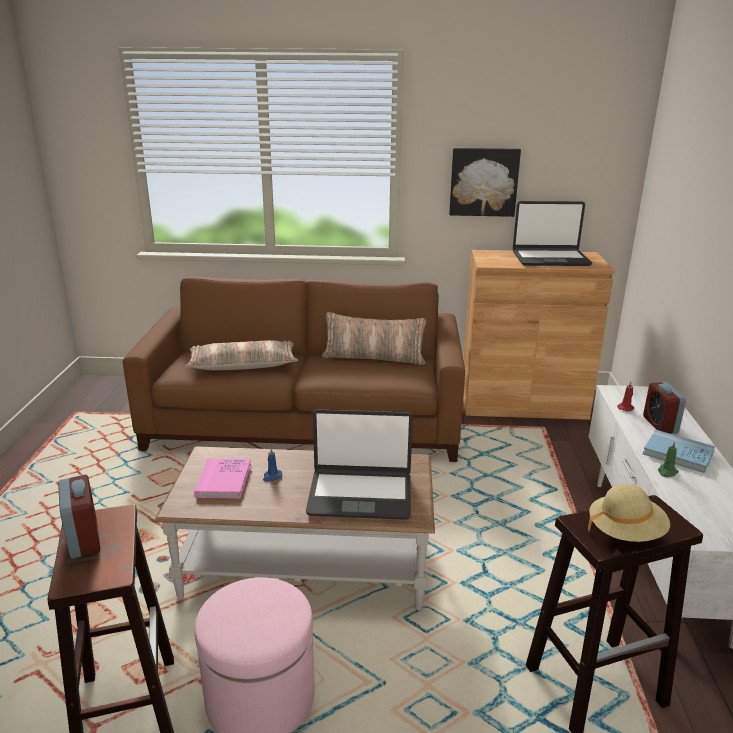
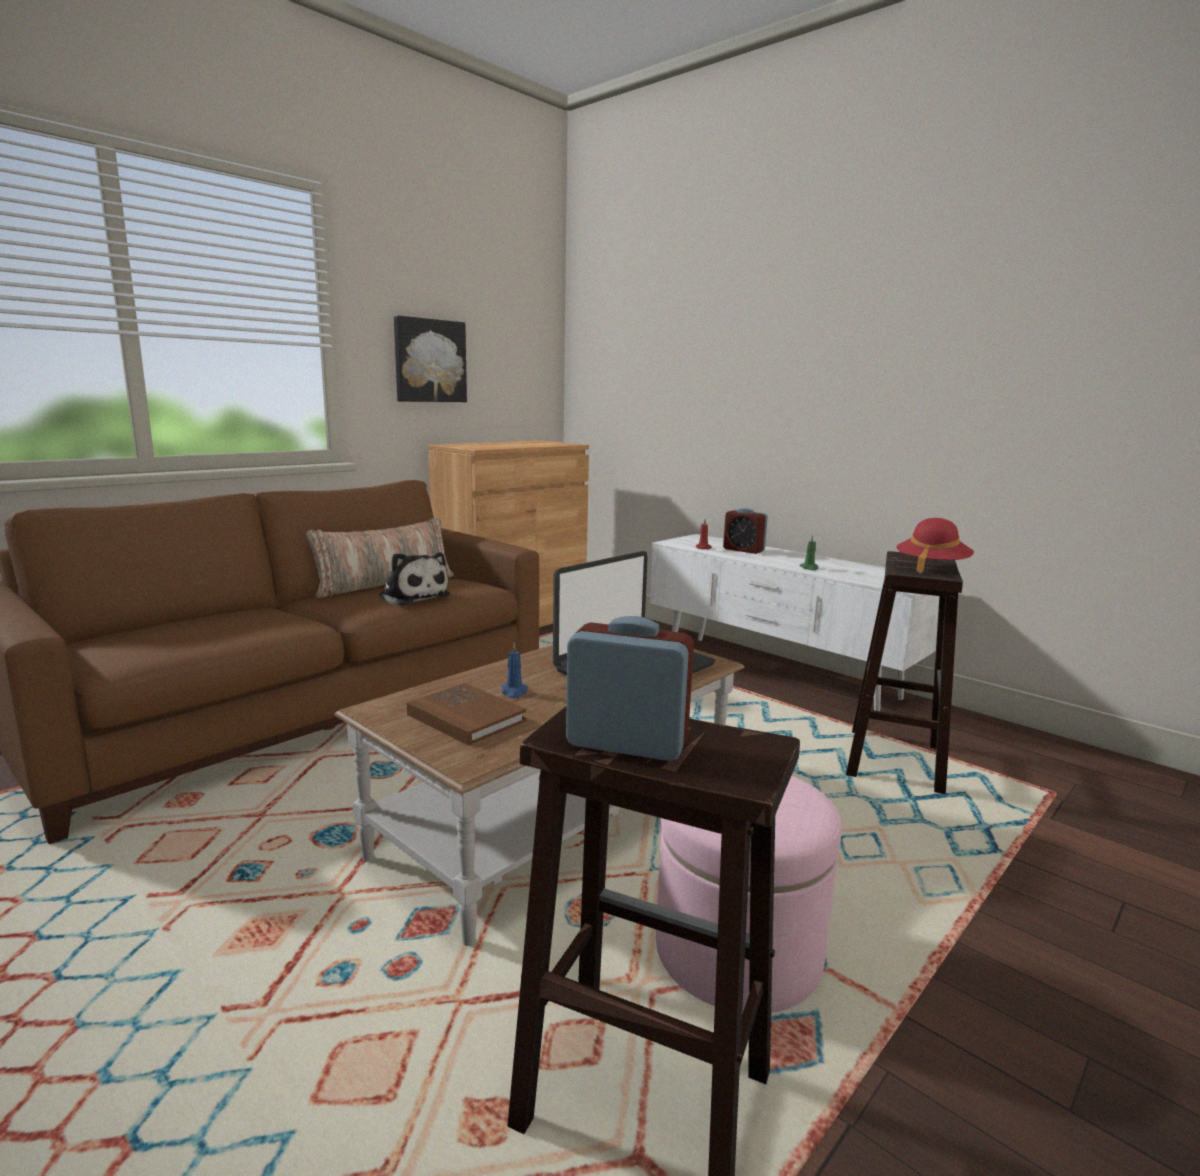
camera: 50 degrees left, 10 degrees down
(224, 481) = (466, 718): pink book -> brown book
(243, 365) = (220, 626): pillow -> none
(361, 376) = (413, 596): none -> plush toy
(550, 259) = (519, 443): laptop -> none
(625, 532) = (931, 567): beige hat -> red hat
(678, 453) = (789, 559): blue book -> none

